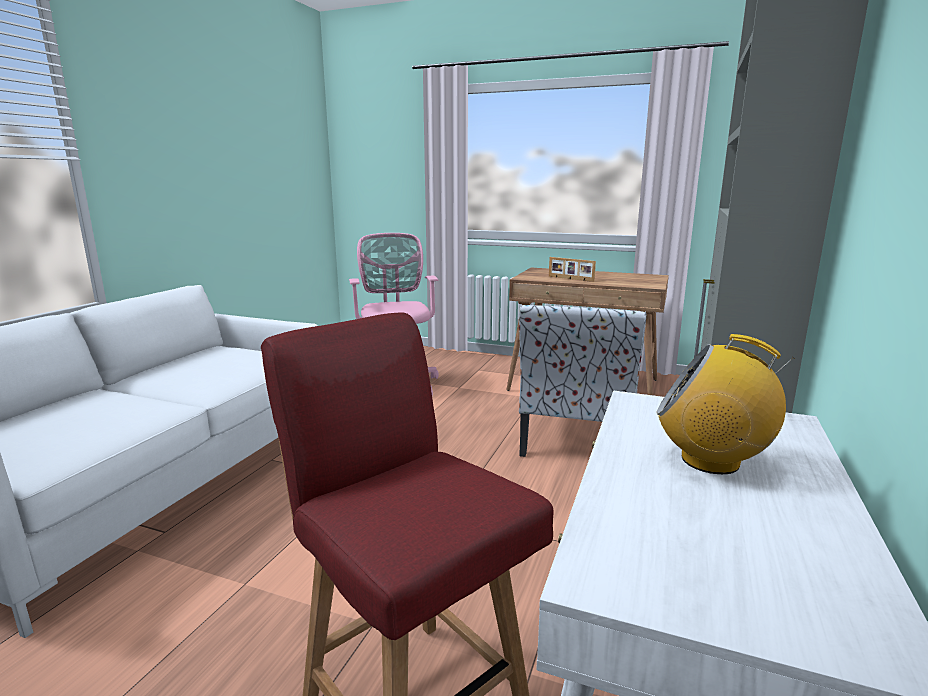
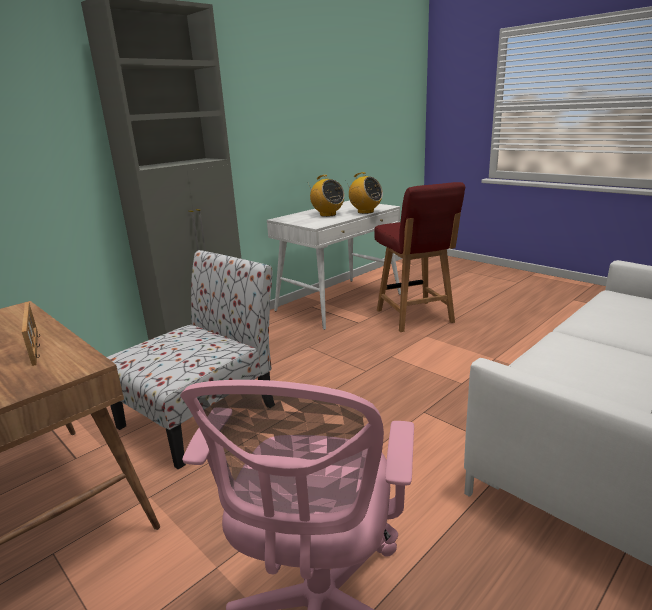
camera: 155 degrees left, 5 degrees up
(619, 498) = (365, 212): none -> radio

